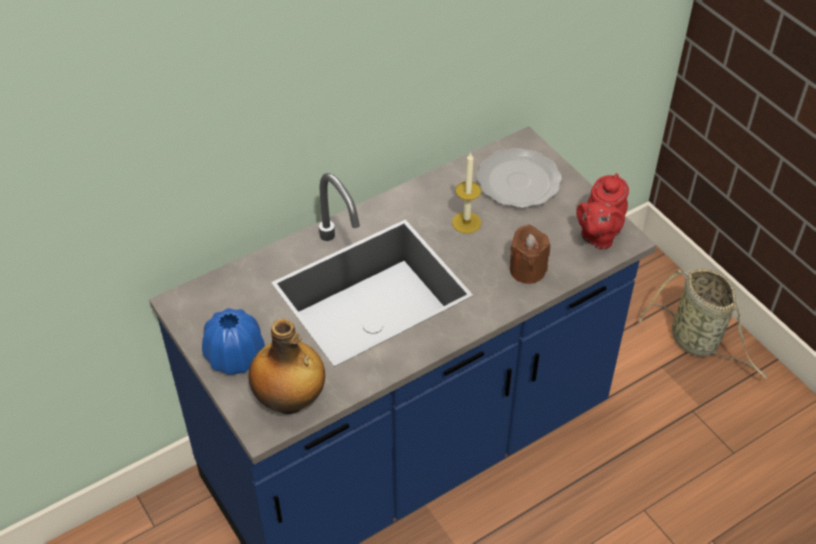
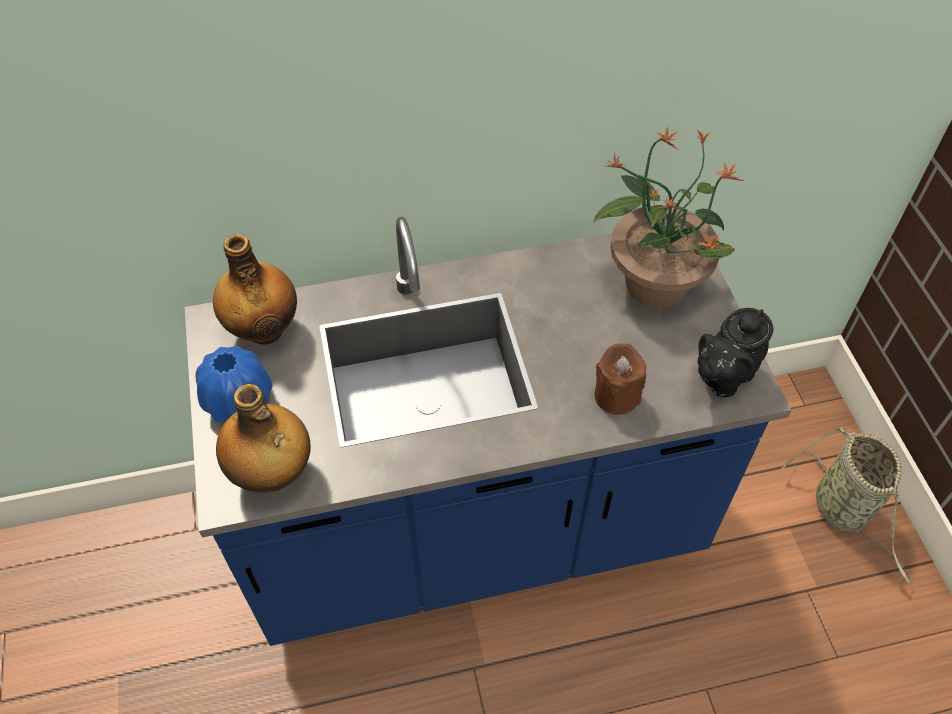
camera: 20 degrees right, 5 degrees up
(226, 297) = (264, 329): none -> bottle
(466, 222) = (569, 316): candle -> none
(520, 180) = (655, 282): plate -> potted plant
(598, 235) = (722, 377): red teapot -> black teapot

